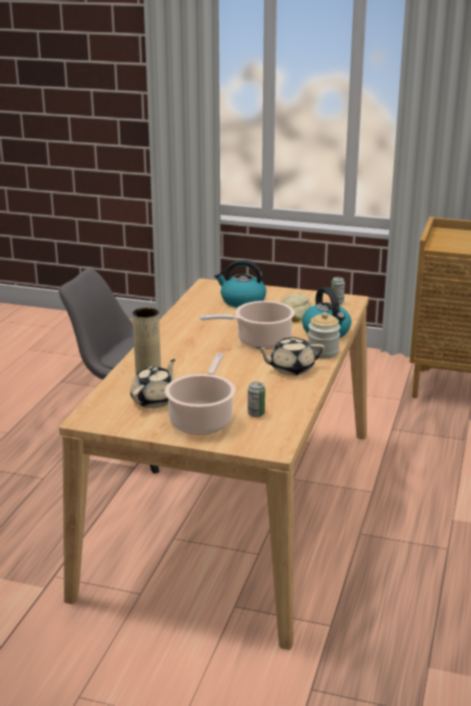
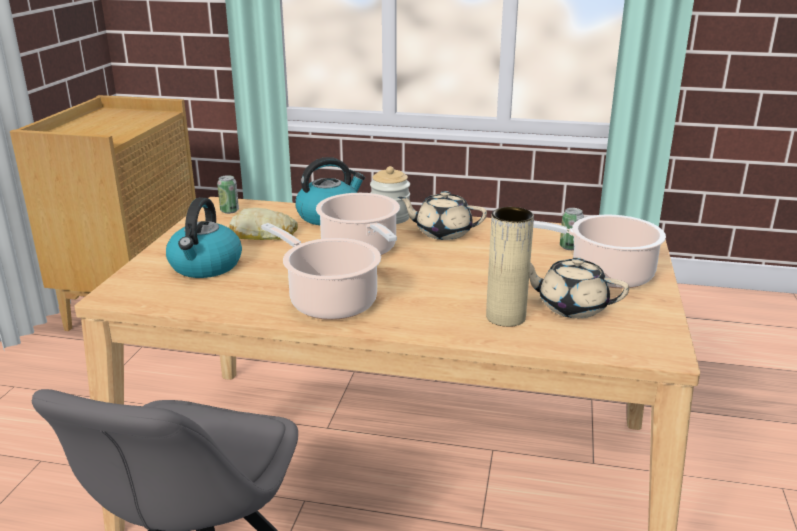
camera: 95 degrees left, 0 degrees up
(186, 332) = (329, 301): none -> cooking pot
(290, 369) = (442, 232): beige teapot -> beige teapot turned 120 degrees clockwise

